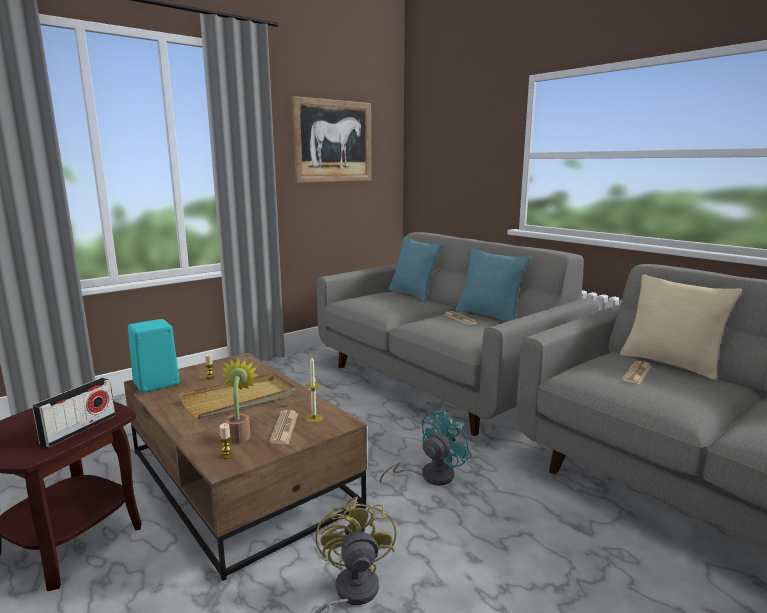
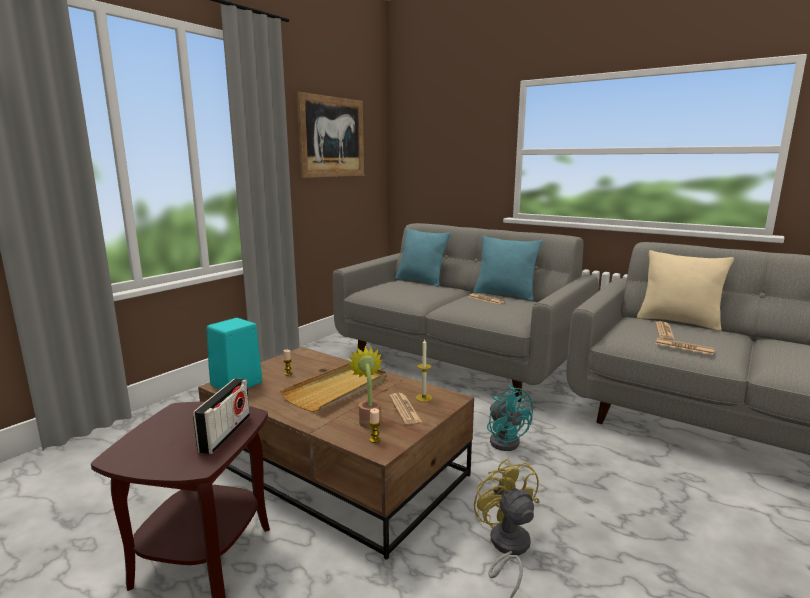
camera: 15 degrees left, 0 degrees up
(430, 476) = (505, 440): turquoise fan -> turquoise fan turned 120 degrees clockwise
(642, 395) = (684, 347): none -> newspaper

